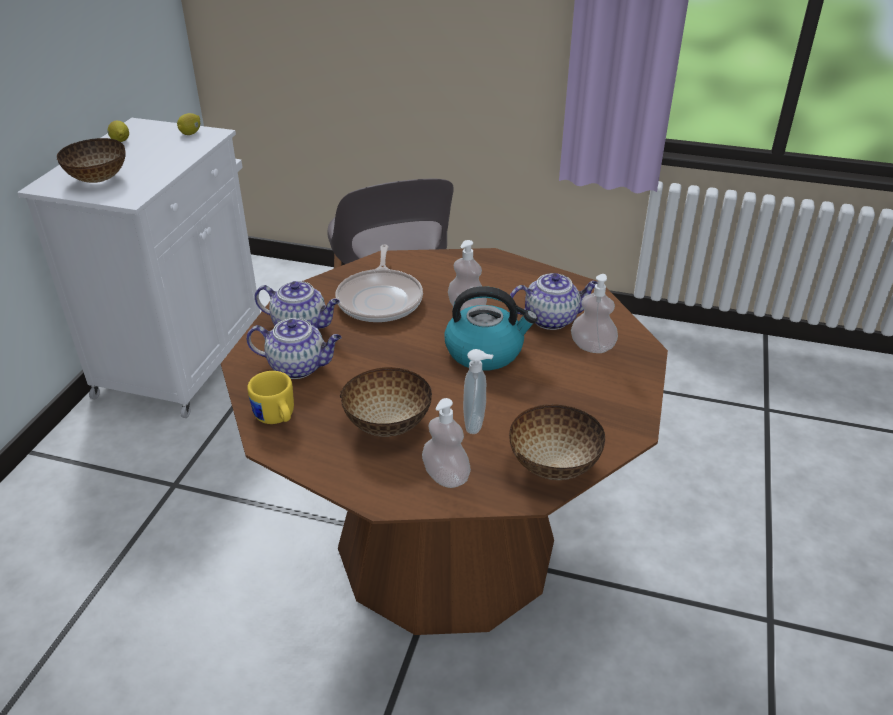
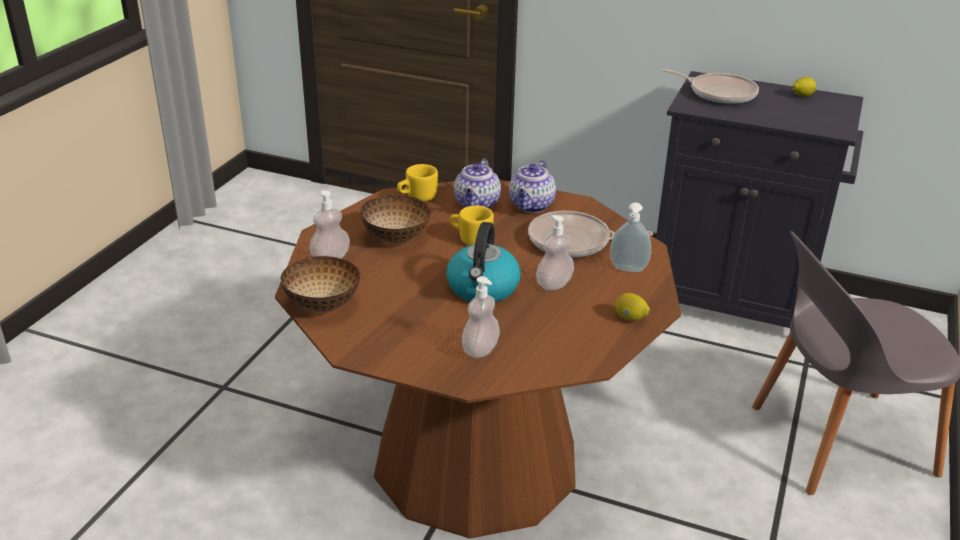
camera: 95 degrees right, 5 degrees down
(97, 179) = (719, 93): bowl -> frying pan
(184, 357) = (734, 299): white cabinet -> black cabinet
(191, 133) = (834, 122): lemon -> lemon (630, 318)
(382, 366) = (471, 239): none -> yellow mug
(476, 424) = (384, 275): soap dispenser -> soap dispenser (628, 270)
(552, 319) = (533, 332): teapot -> none

